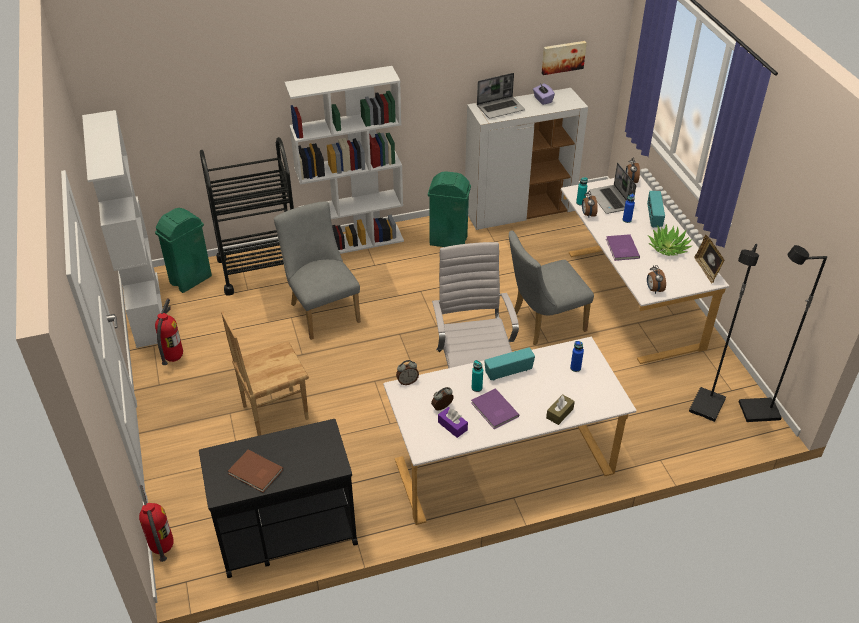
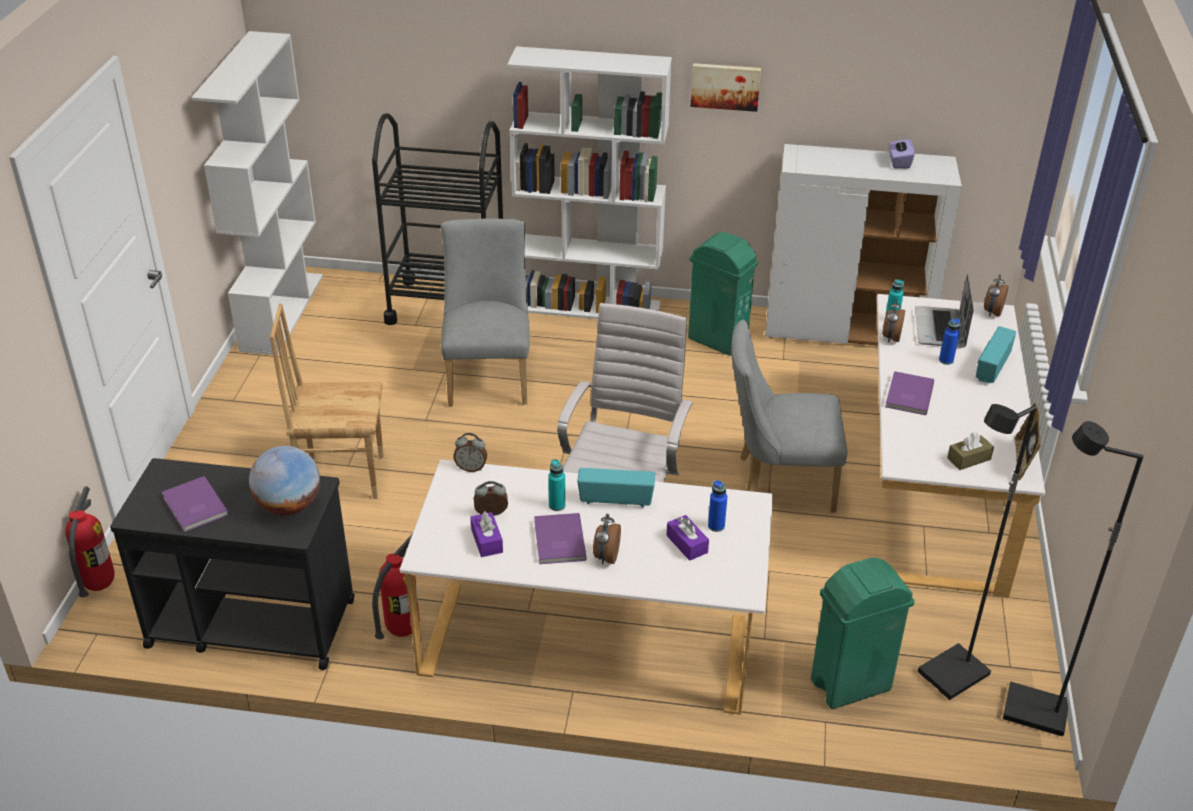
camera: 25 degrees right, 5 degrees down
(173, 358) = (271, 376): fire extinguisher -> fire extinguisher (402, 630)
(190, 280) = (355, 294): green trash can -> green trash can (849, 685)
(255, 473) = (194, 507): brown book -> purple book
(318, 449) = (288, 506): none -> globe
(501, 108) = (828, 159): laptop -> none
(559, 413) = (647, 576): brown tissue box -> brown tissue box (969, 459)
(563, 57) = (946, 104): picture -> picture (725, 86)
(567, 385) = (687, 544): none -> purple tissue box
(653, 289) = (916, 462): alarm clock -> alarm clock (606, 557)
(668, 248) = (983, 414): potted plant -> none

